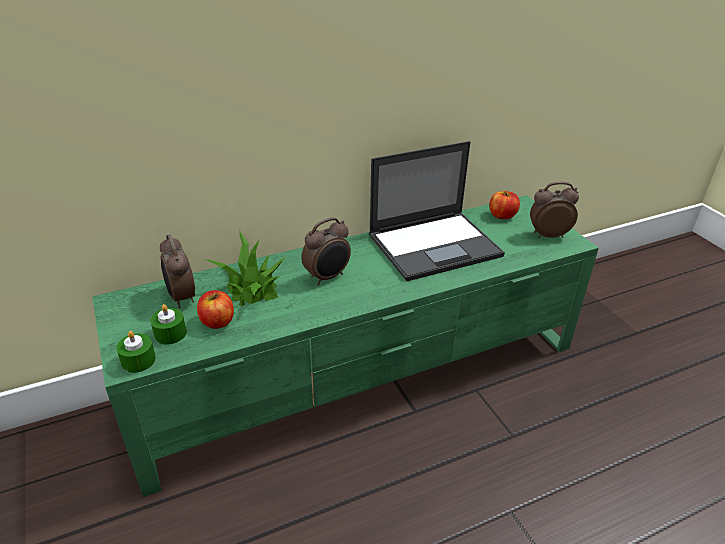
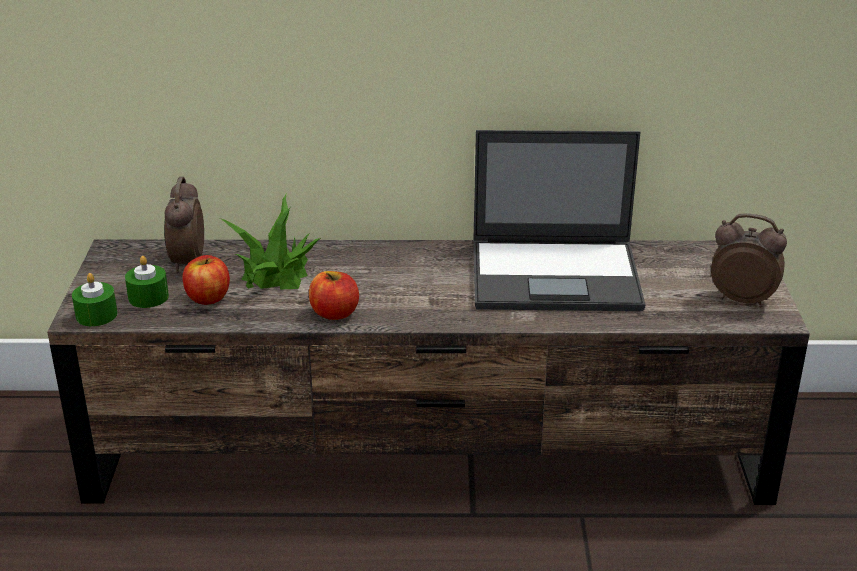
camera: 25 degrees right, 5 degrees down
(328, 277) = (377, 281): alarm clock -> none
(362, 374) = (431, 449): green tv stand -> brown tv stand
(502, 215) = (695, 259): apple -> apple (334, 313)

